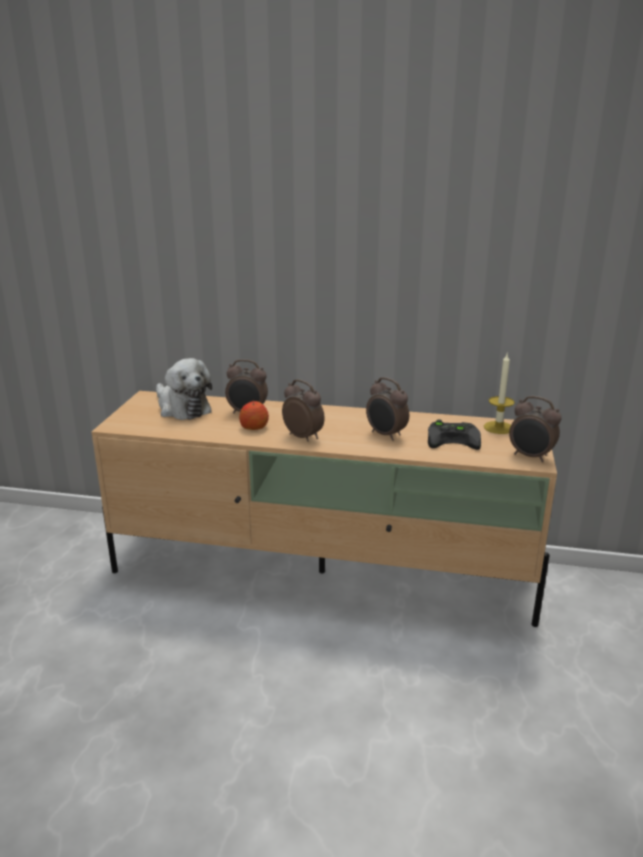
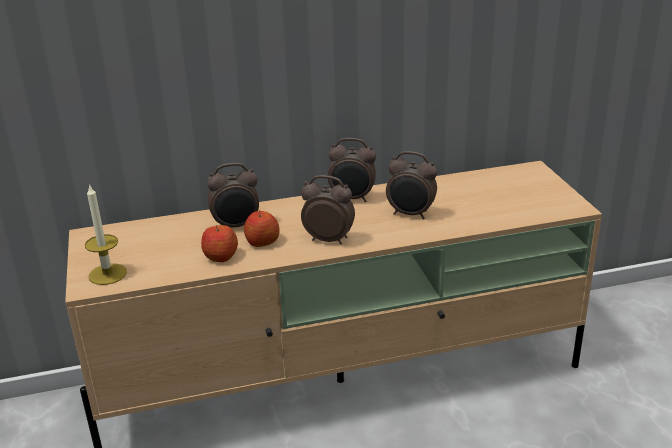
camera: 25 degrees left, 5 degrees up
(182, 408) = (151, 240): plush toy -> none
(215, 429) = (220, 256): none -> apple
(454, 439) = (479, 201): black game controller -> none
(498, 427) = (506, 177): candle -> candle (107, 274)
(530, 457) = (564, 202): alarm clock -> alarm clock (352, 199)

